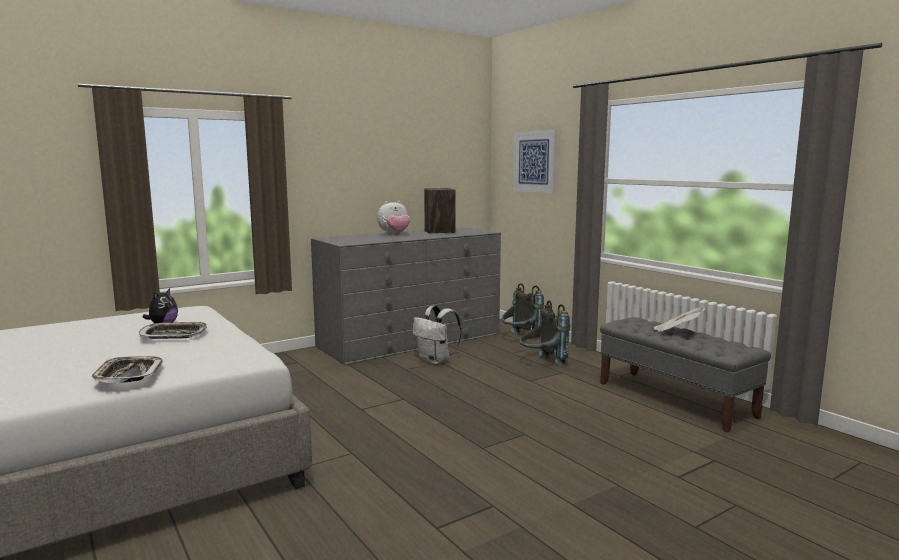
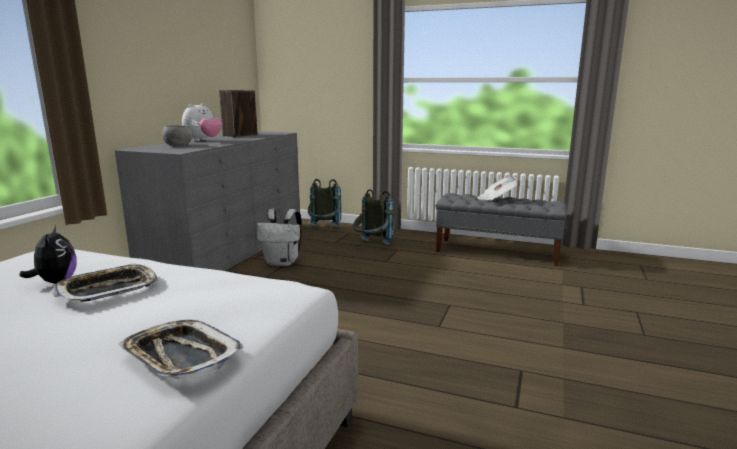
camera: 35 degrees left, 5 degrees up
(360, 238) = (178, 146): none -> grey bowl
(534, 161) = (315, 64): picture -> none

